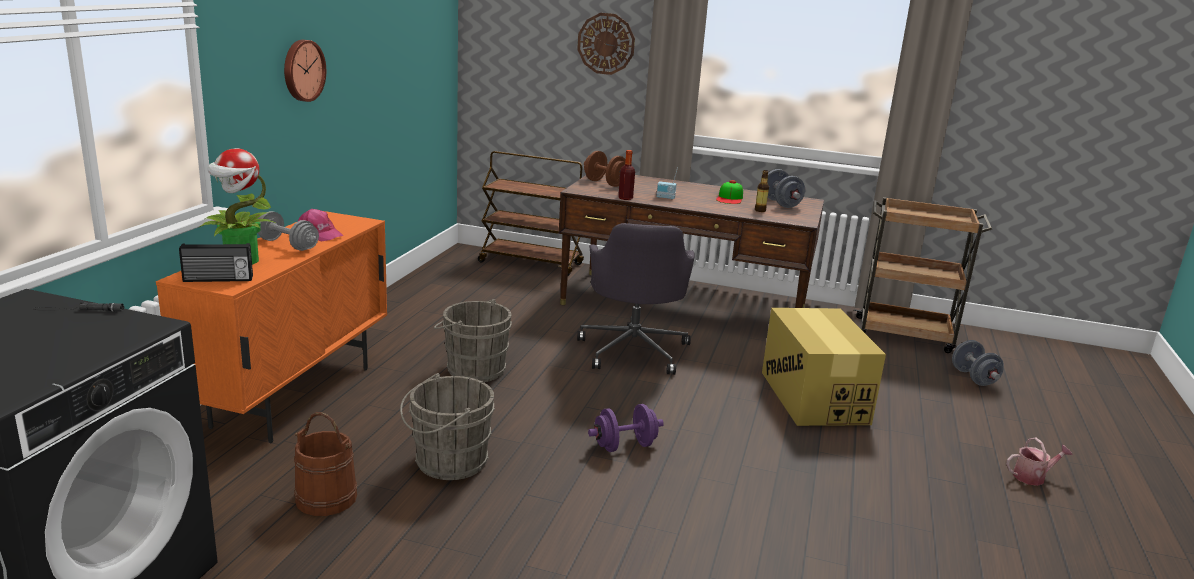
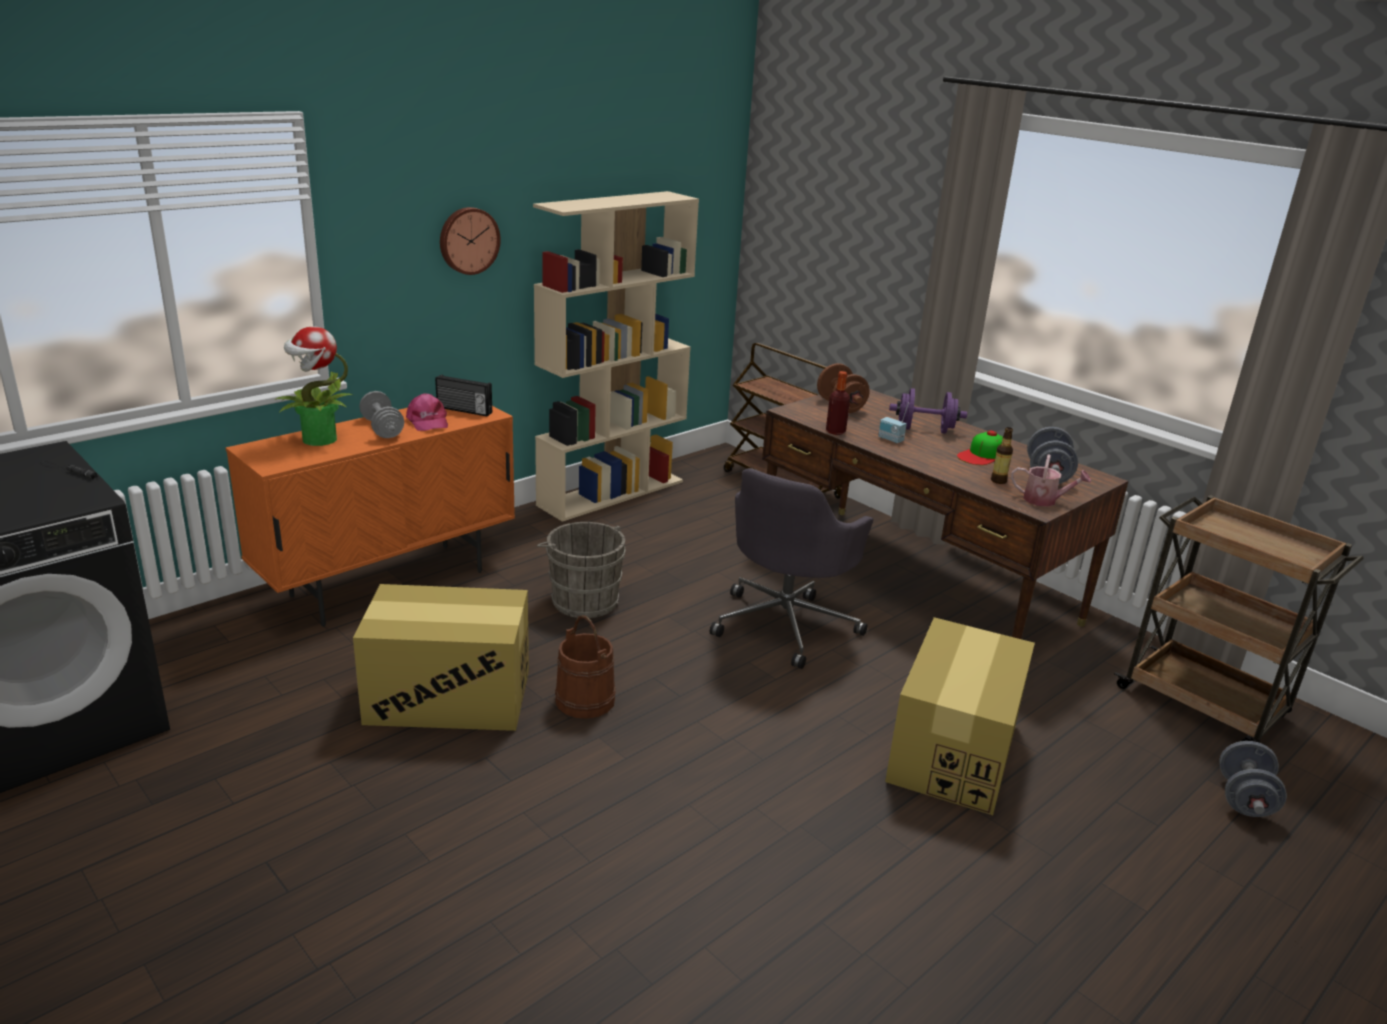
camera: 30 degrees right, 5 degrees up
(218, 279) = (273, 456): radio -> radio (464, 410)
(326, 498) = (310, 698): brown bucket -> brown bucket (584, 700)
(409, 292) = (611, 493): none -> beige bookcase
(447, 462) = (449, 697): grey bucket -> cardboard box
(606, 43) = (893, 225): wall clock -> none
(624, 446) = (645, 738): purple dumbbell -> purple dumbbell (924, 430)
(1032, 477) = (1161, 974): watering can -> watering can (1045, 500)

